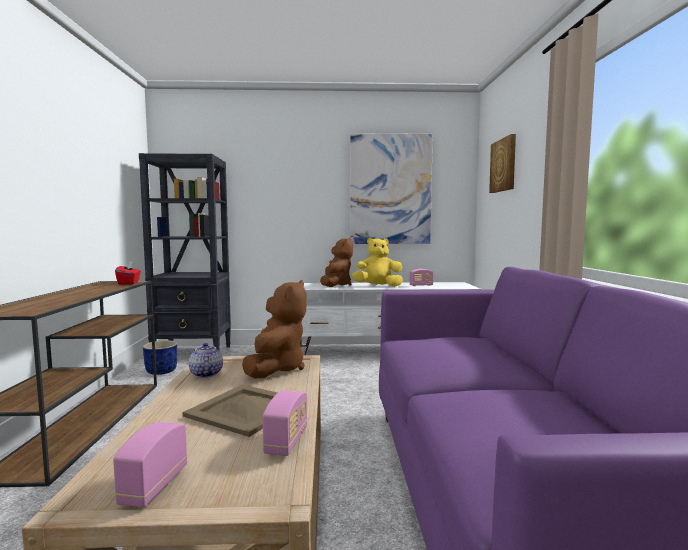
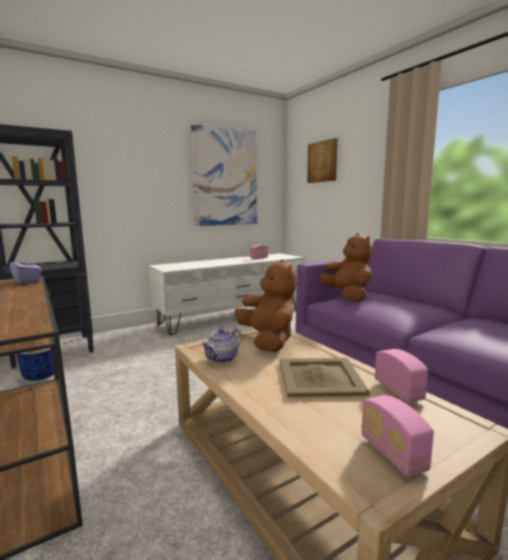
camera: 30 degrees left, 5 degrees up
(129, 283) = (27, 281): red tissue box -> purple tissue box
(205, 374) = (222, 358): teapot -> teapot turned 90 degrees counterclockwise
(336, 285) = (192, 264): brown plush toy -> brown plush toy (347, 296)
(378, 286) = (229, 262): yellow plush toy -> none

